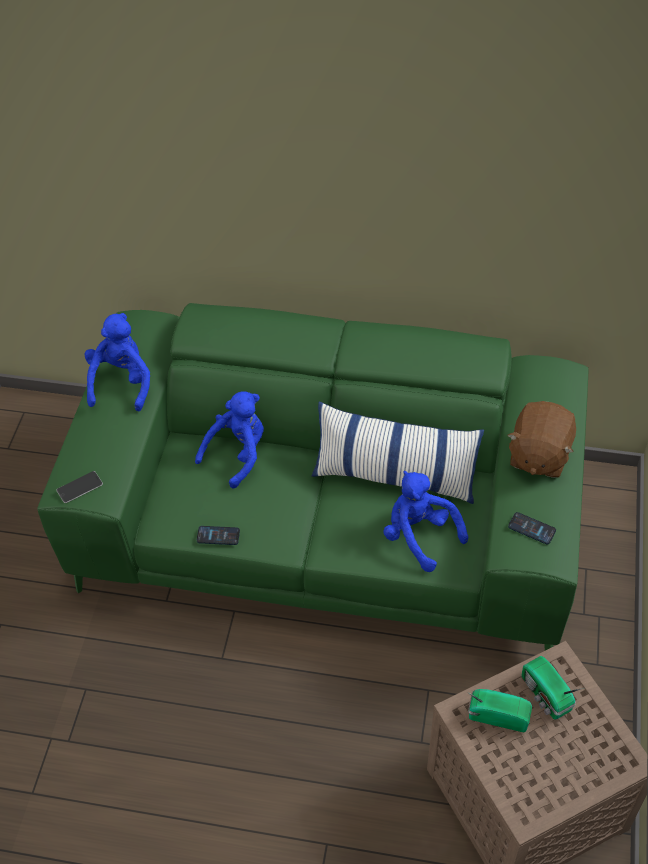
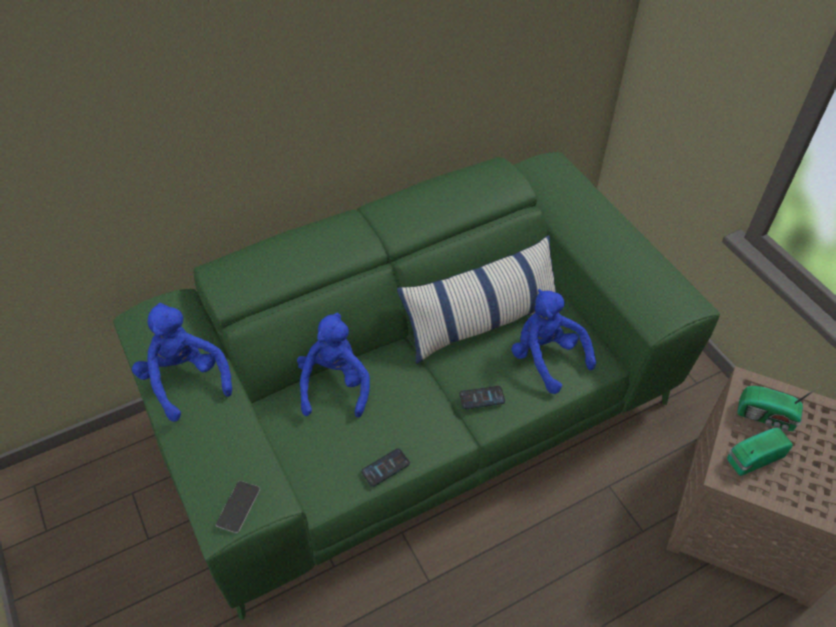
camera: 40 degrees left, 0 degrees up
(419, 536) = (546, 358): blue plush toy -> blue plush toy turned 45 degrees clockwise
(531, 529) = (655, 291): phone -> phone (482, 398)
(538, 455) = (600, 233): brown plush toy -> none

